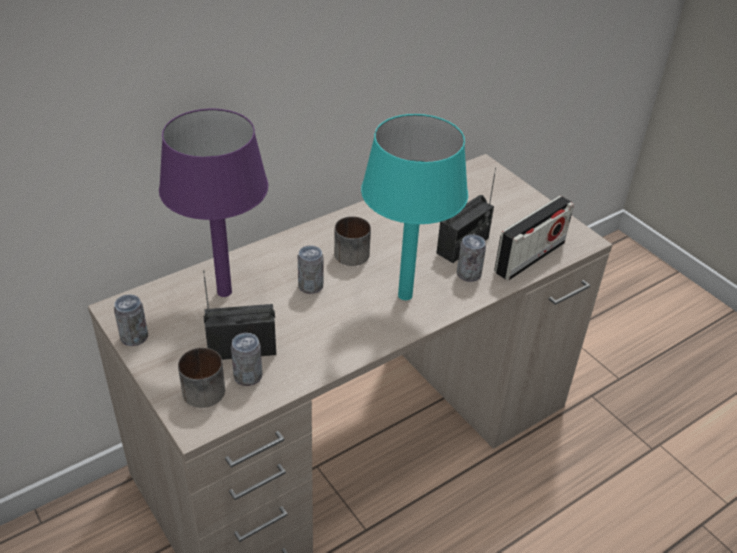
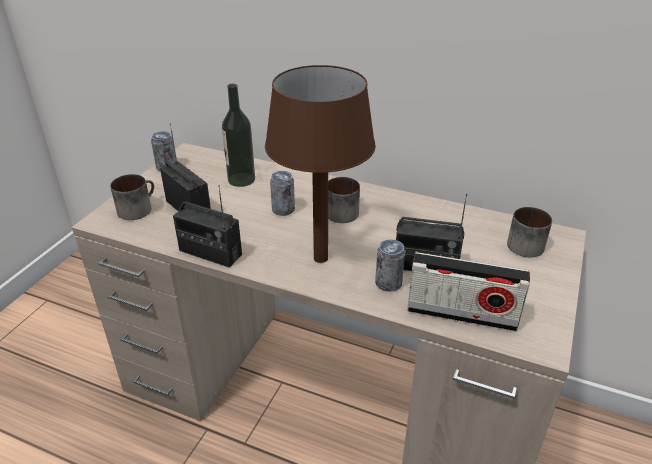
camera: 60 degrees right, 5 degrees down
(225, 292) = (241, 179): purple table lamp -> bottle
(248, 376) = (162, 222): can -> none
(336, 360) = (210, 253): none -> radio
(406, 295) = (321, 258): turquoise table lamp -> brown table lamp
(476, 187) = (523, 243): none -> mug

